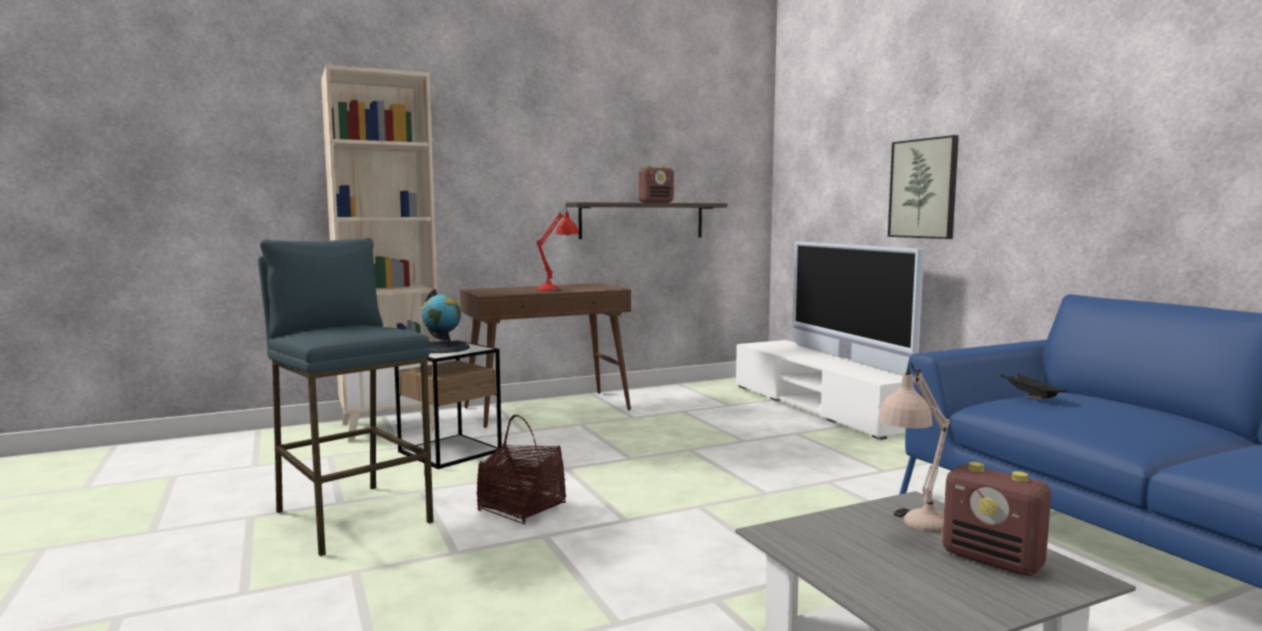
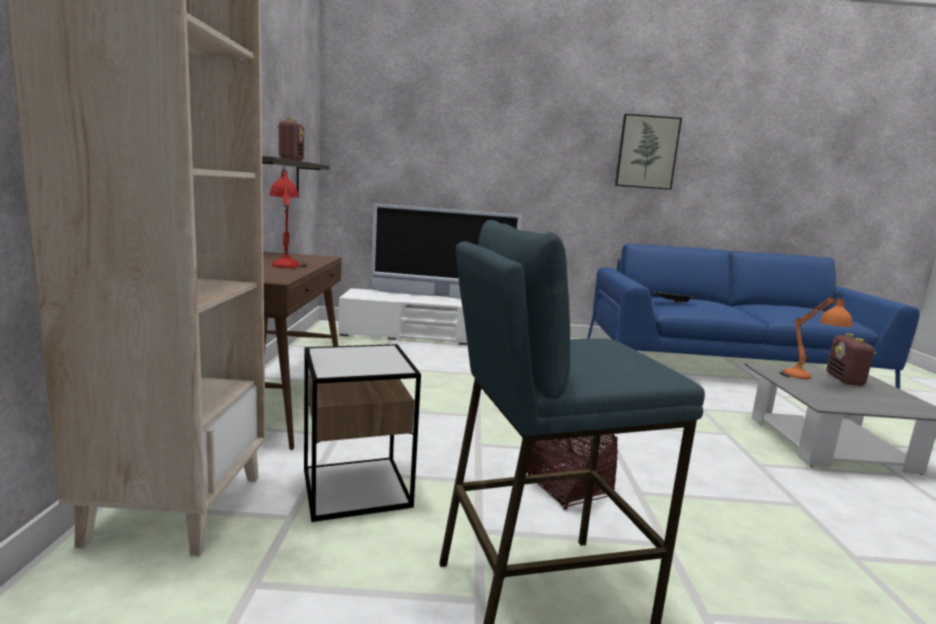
camera: 65 degrees left, 5 degrees up
(442, 348) = (354, 360): globe -> none
(913, 529) = (807, 379): beige table lamp -> orange table lamp
(923, 188) = (499, 170): picture -> picture (647, 152)
(993, 560) = (845, 380): radio -> radio turned 120 degrees clockwise

